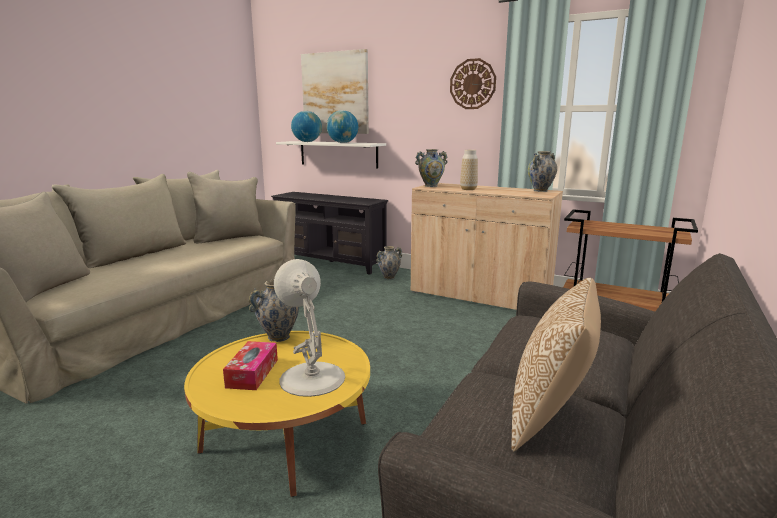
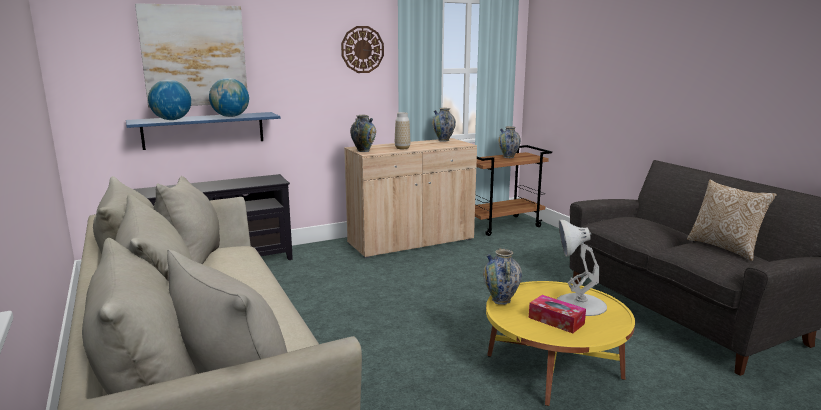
camera: 55 degrees left, 0 degrees up
(338, 154) = (204, 130): white shelf -> blue shelf
(389, 277) = (315, 255): vase -> vase (508, 157)

